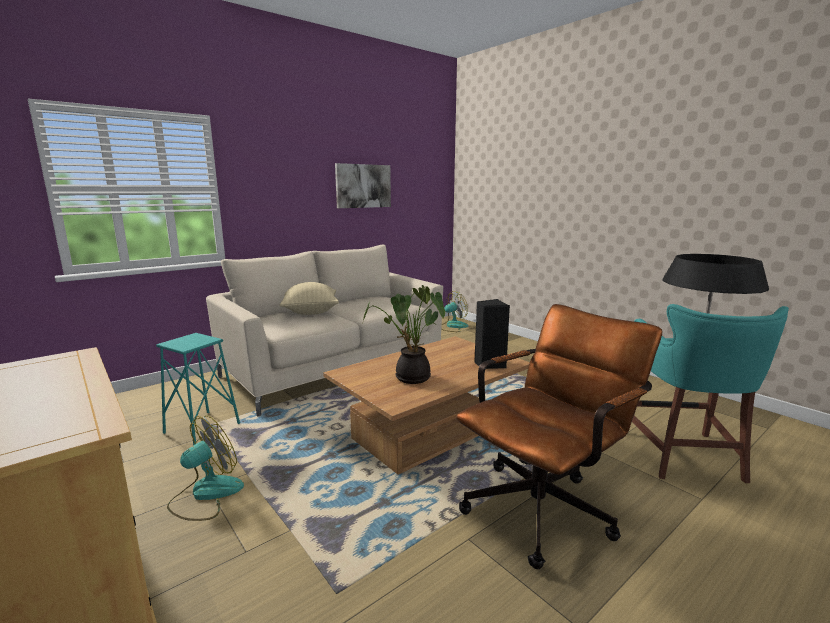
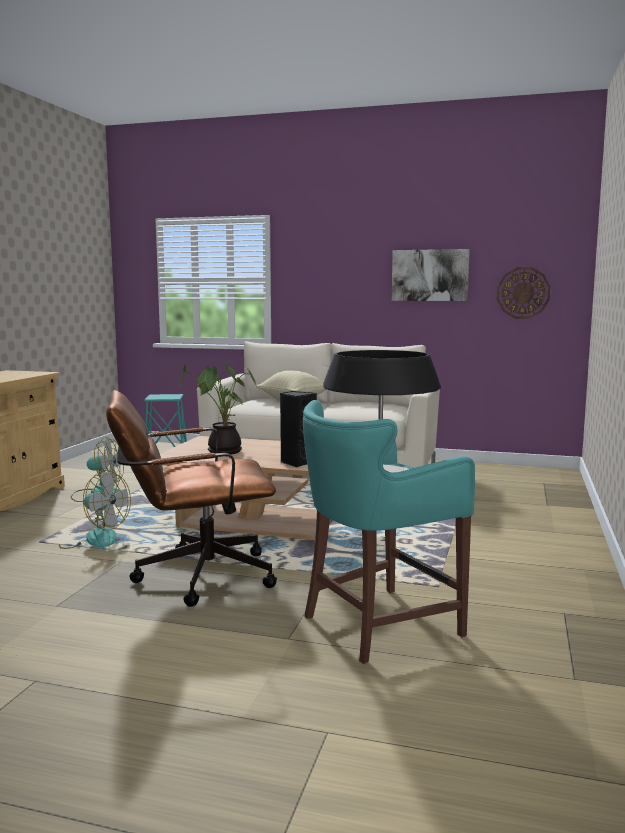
camera: 55 degrees right, 5 degrees down
(420, 200) = (523, 293): none -> wall clock
(452, 326) = (538, 477): fan -> fan (94, 539)
(545, 505) = (193, 576): brown office chair -> brown office chair turned 150 degrees clockwise

